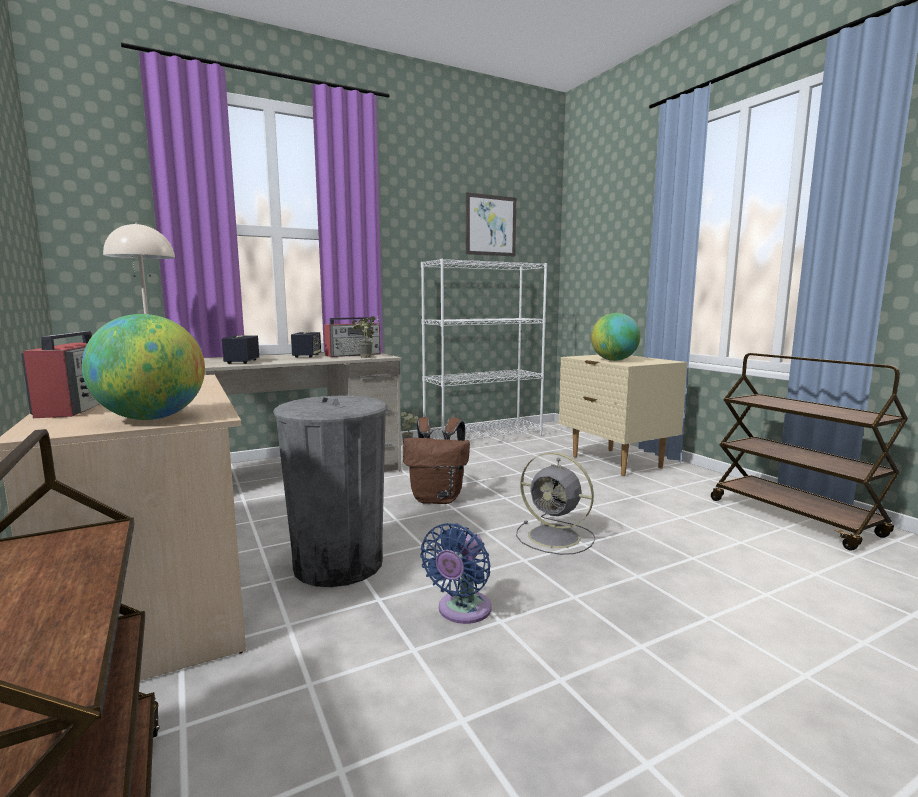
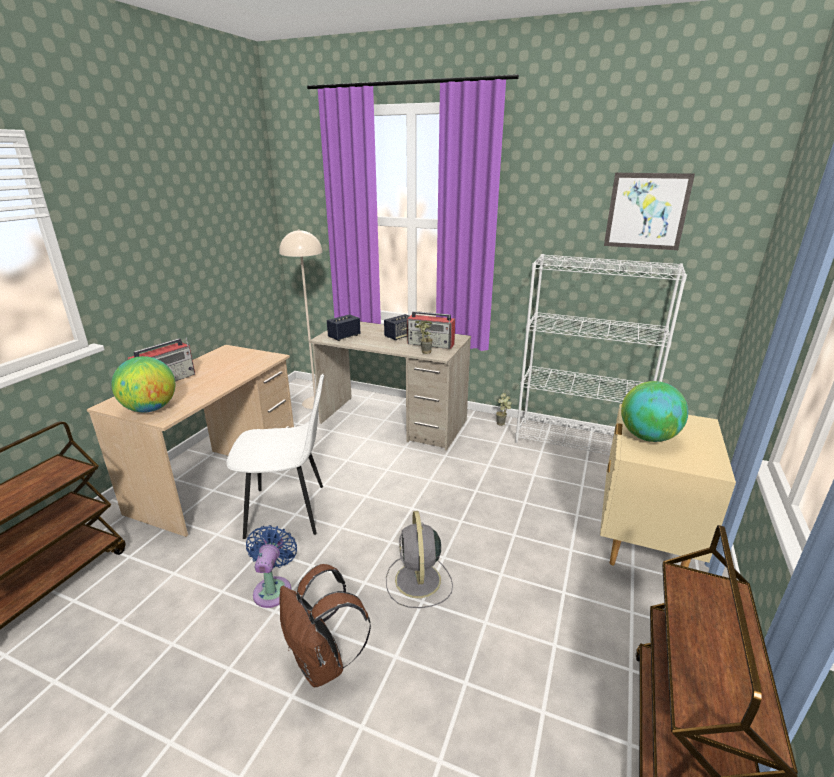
camera: 50 degrees right, 15 degrees up
(338, 564) = (288, 511): grey trash can -> white chair
(438, 499) = (419, 493): brown backpack -> brown backpack (323, 664)
(462, 611) = (273, 588): blue fan -> blue fan turned 105 degrees clockwise

